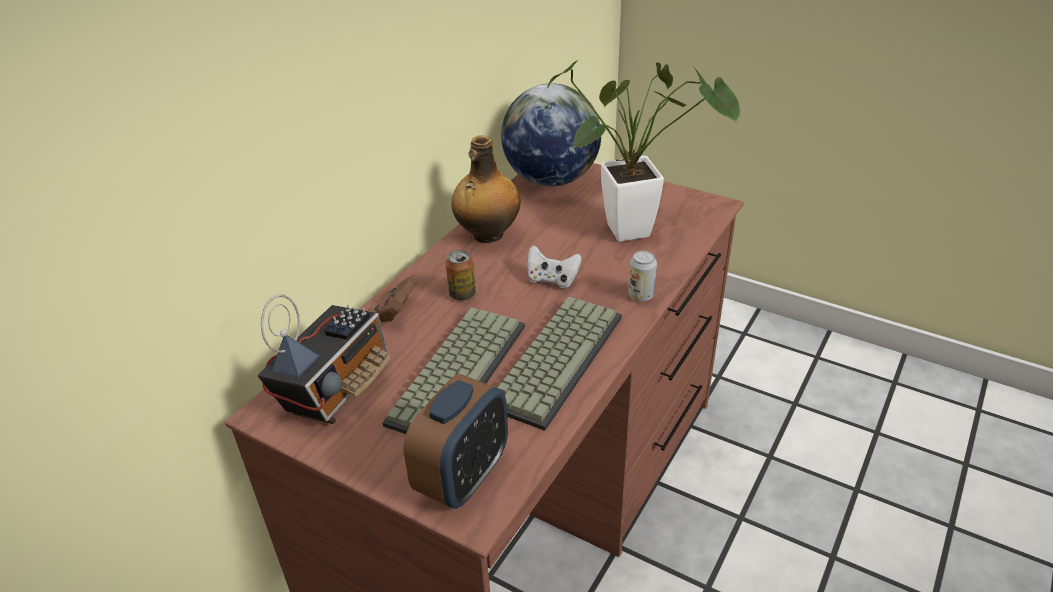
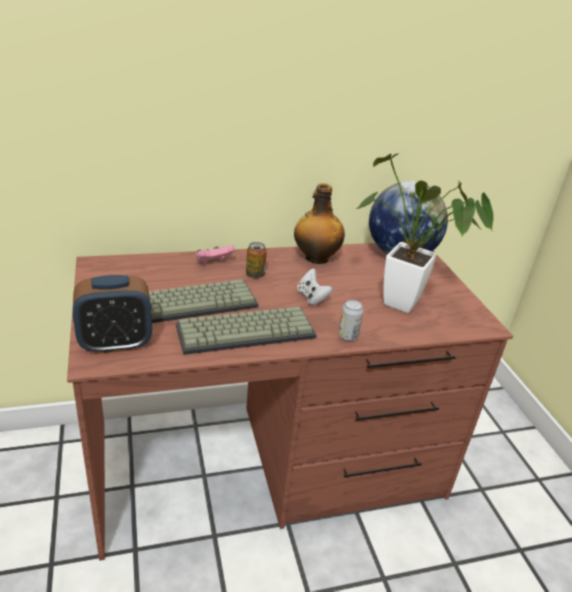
camera: 40 degrees right, 5 degrees down
(337, 389) = (134, 274): radio -> none
(398, 312) = (213, 263): brown game controller -> pink game controller

